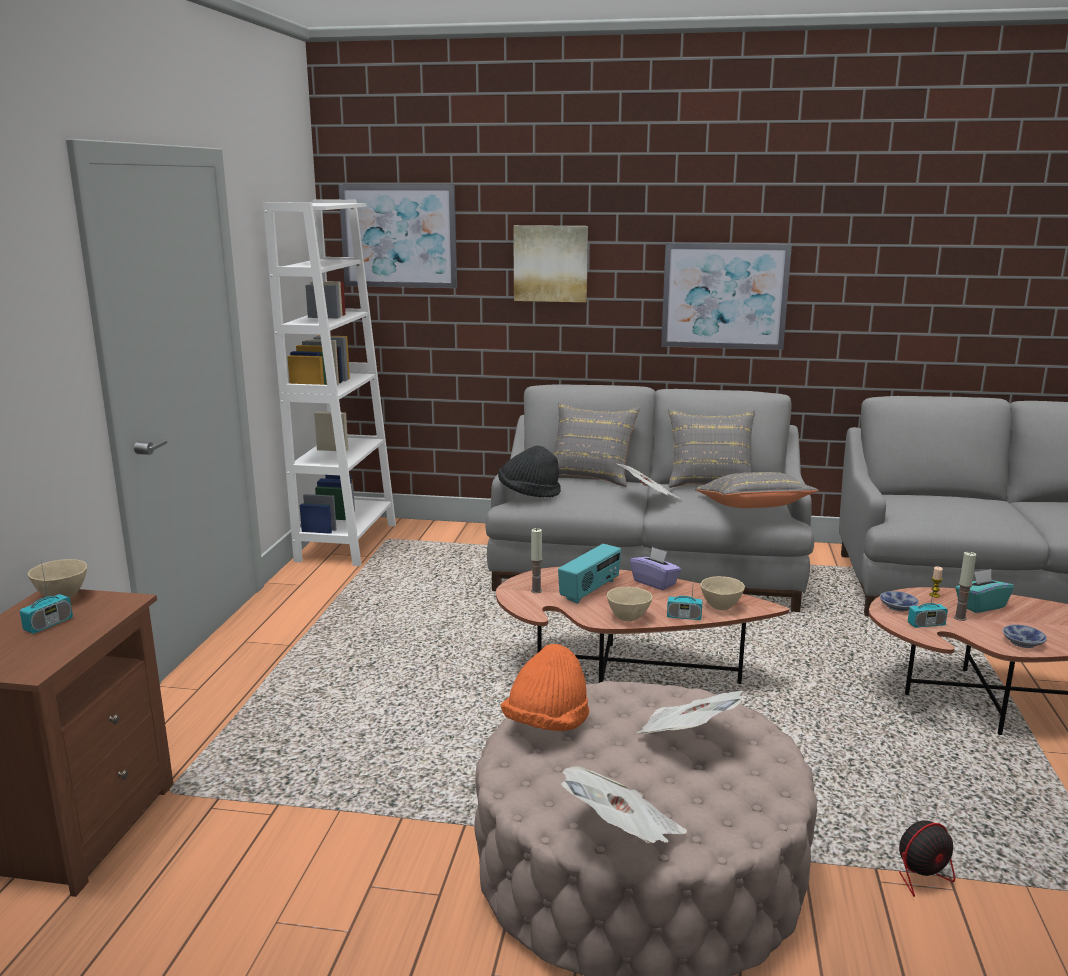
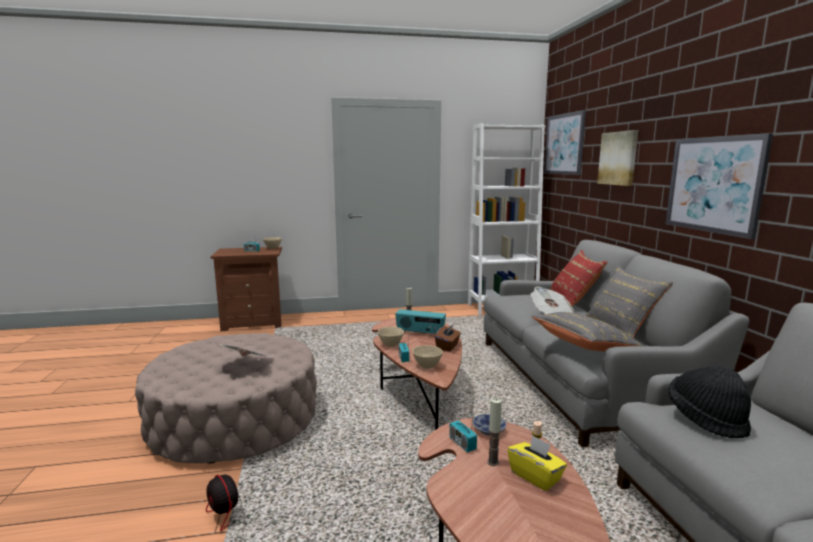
camera: 70 degrees right, 5 degrees down
(528, 493) = (512, 294): black hat -> black hat (706, 418)
(547, 724) = (256, 338): orange hat -> none
(591, 476) = (572, 302): grey pillow -> red pillow
(623, 833) = (166, 360): newspaper -> none
(655, 582) = (448, 346): purple tissue box -> brown tissue box
(980, 606) = (535, 476): turquoise tissue box -> yellow tissue box
(1022, 642) = (463, 498): bowl -> none

